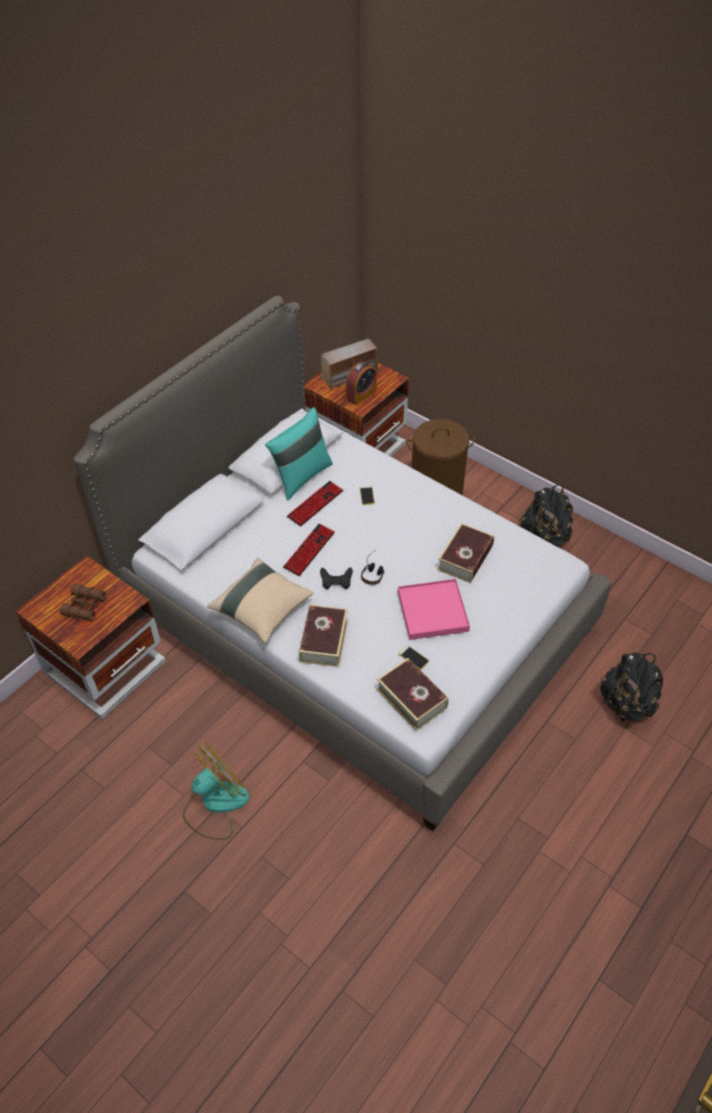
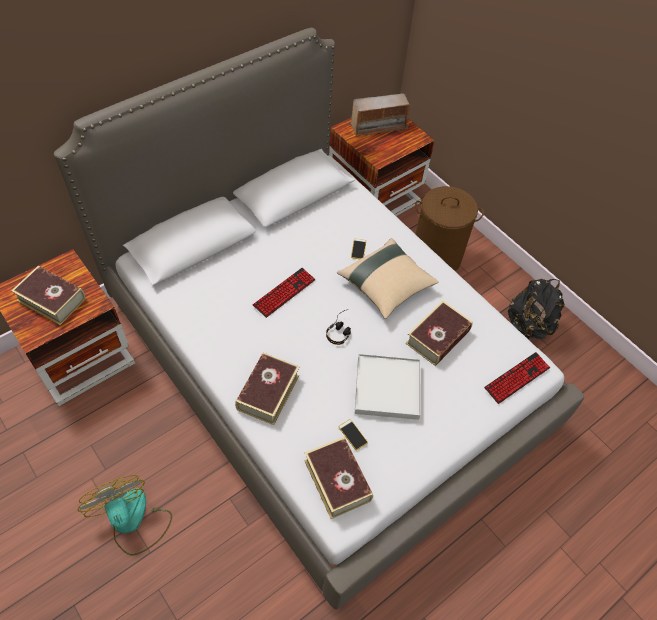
camera: 10 degrees right, 5 degrees up
(84, 606) = (52, 299): brown binoculars -> book
(215, 804) = (133, 521): fan -> fan turned 90 degrees counterclockwise
(262, 609) = (218, 343): beige pillow -> beige pillow (386, 286)
(301, 476) = (301, 215): turquoise pillow -> none
(315, 504) = (305, 247): keyboard -> keyboard (517, 378)
(336, 580) = (300, 331): black game controller -> none
(361, 395) = (383, 147): alarm clock -> none
(432, 611) = (387, 388): pink tray -> white tray
(626, 704) = (568, 521): black backpack -> none

